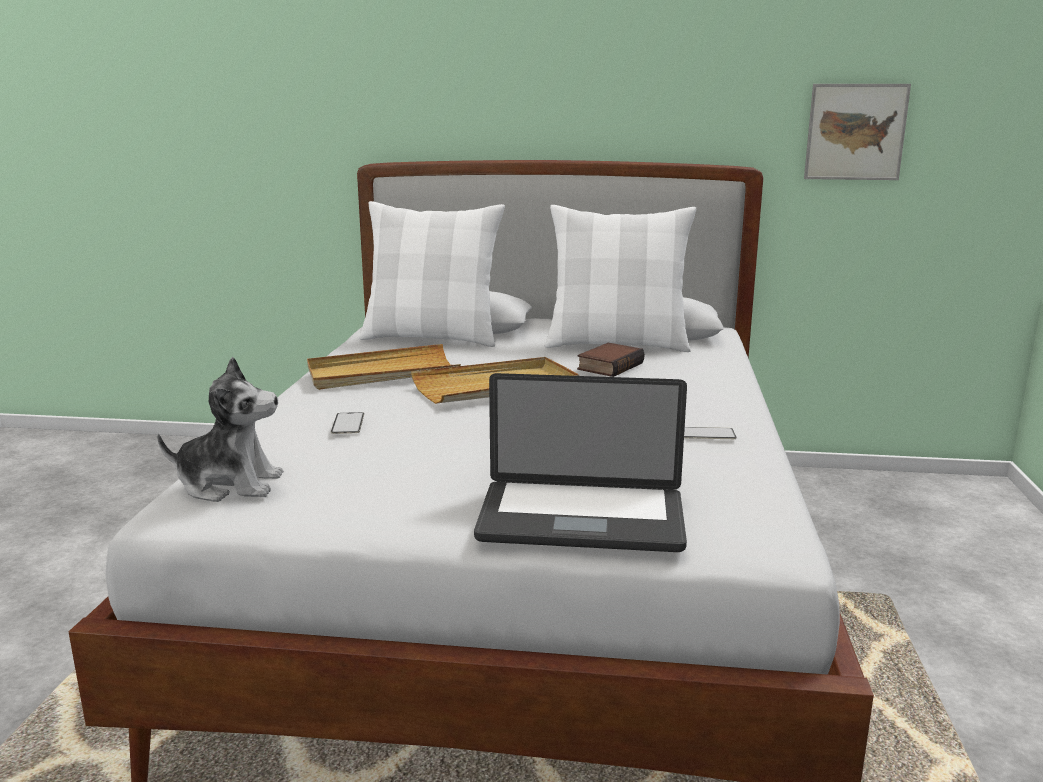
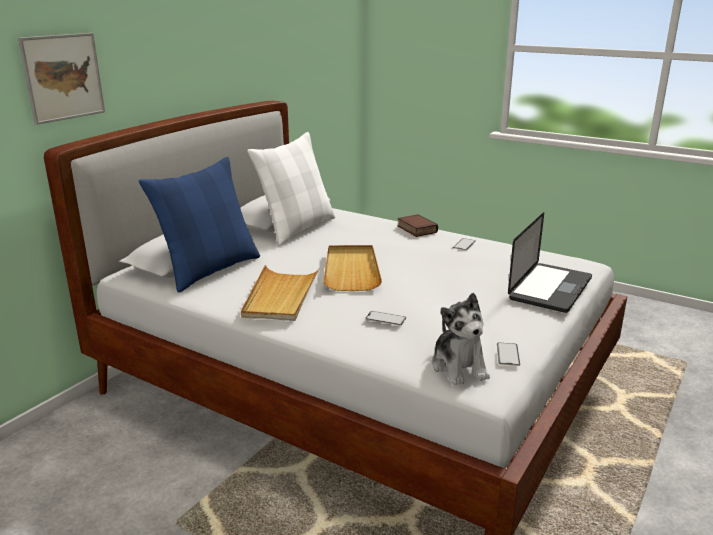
camera: 65 degrees left, 5 degrees up
(230, 485) = (459, 367): plush toy -> plush toy turned 135 degrees clockwise
(283, 511) = (508, 354): none -> phone
(432, 338) = (210, 270): white pillow -> blue pillow
(609, 365) = (338, 238): book -> book (415, 229)
(855, 132) = (303, 71): picture -> picture (63, 77)

